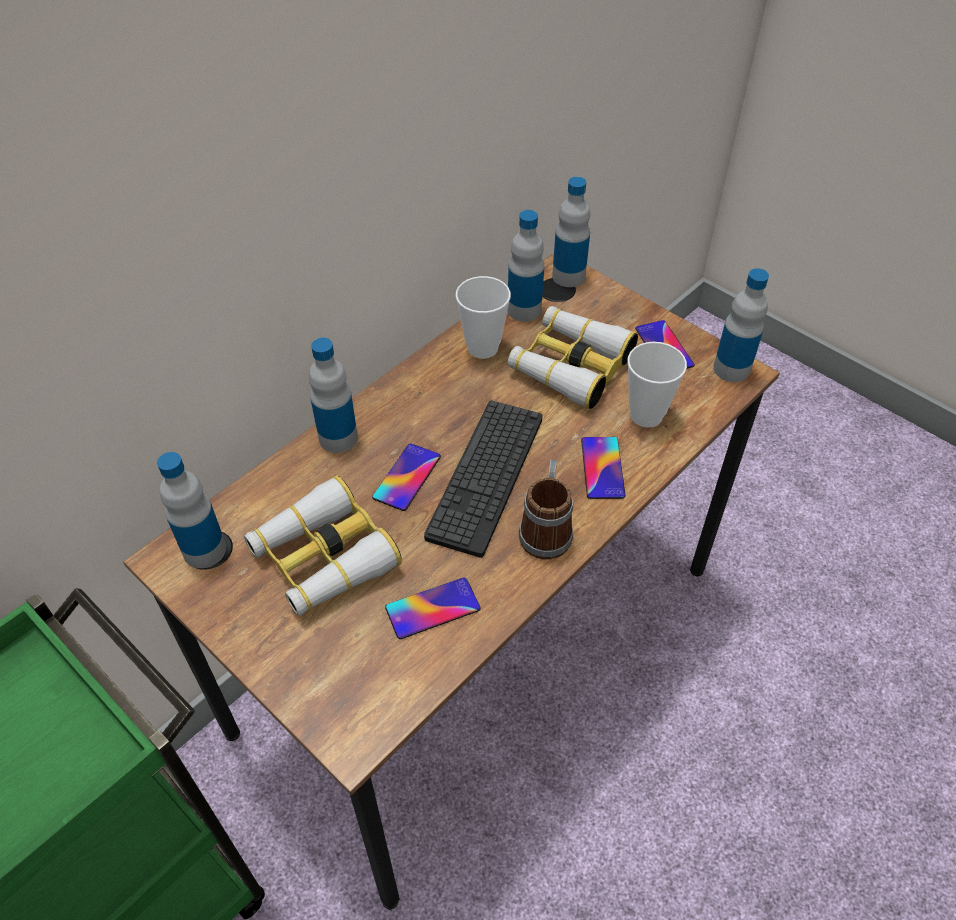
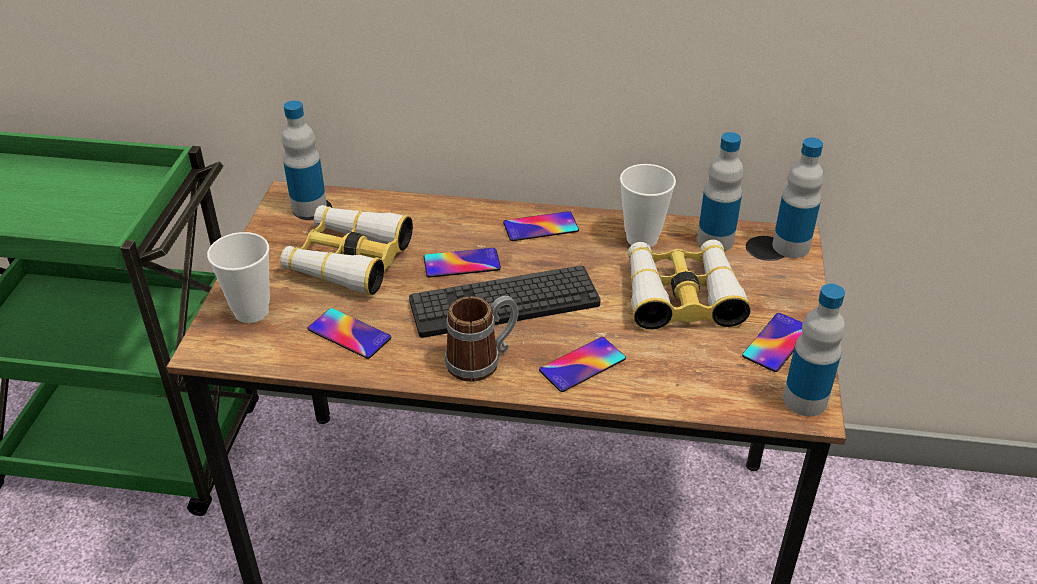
camera: 55 degrees right, 10 degrees down
(338, 438) = (465, 213): bottle -> none
(408, 399) = (540, 227): none -> phone
(646, 415) = (675, 366): cup -> cup (251, 311)

